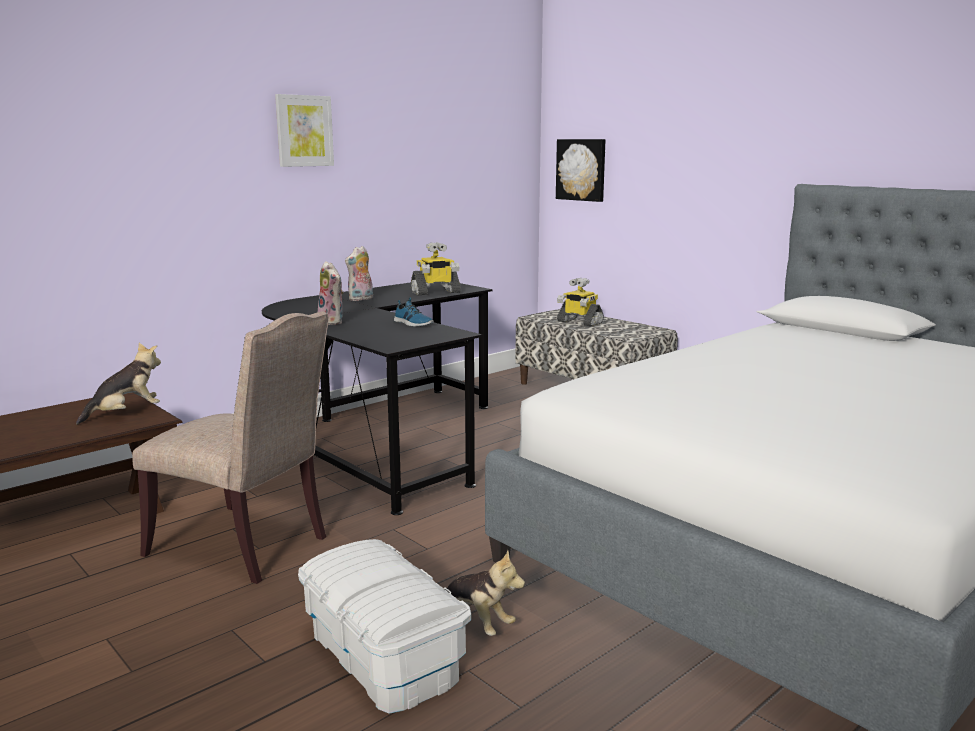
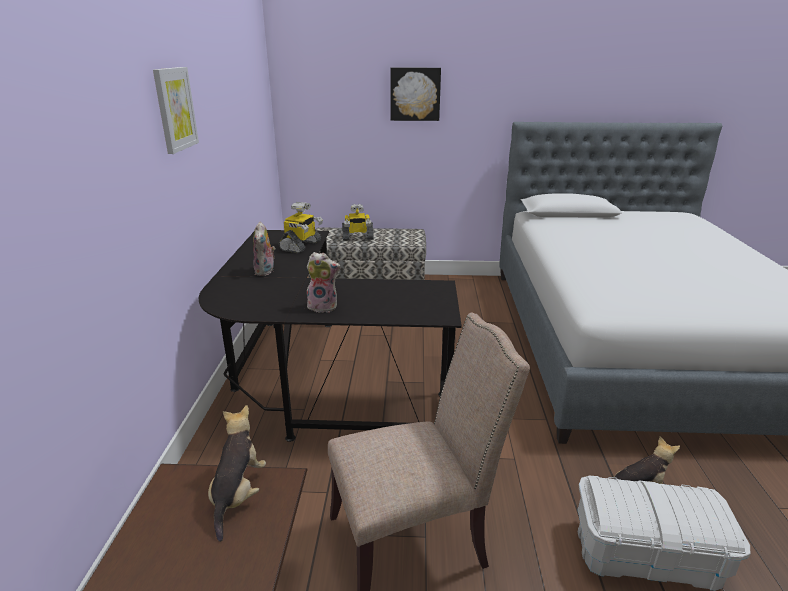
camera: 45 degrees left, 10 degrees up
(413, 323) = (385, 286): shoe -> none
(581, 170) = (320, 115): picture -> picture (415, 94)

